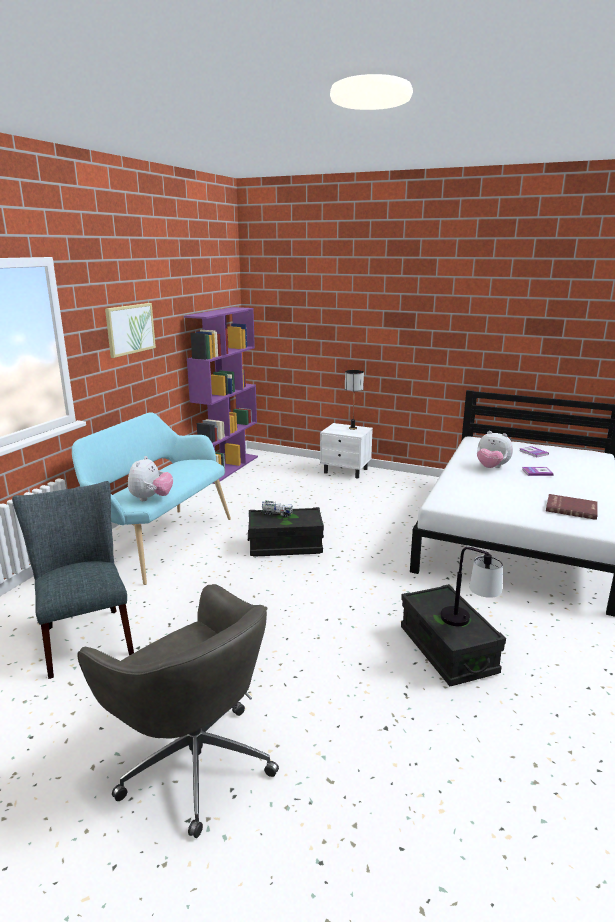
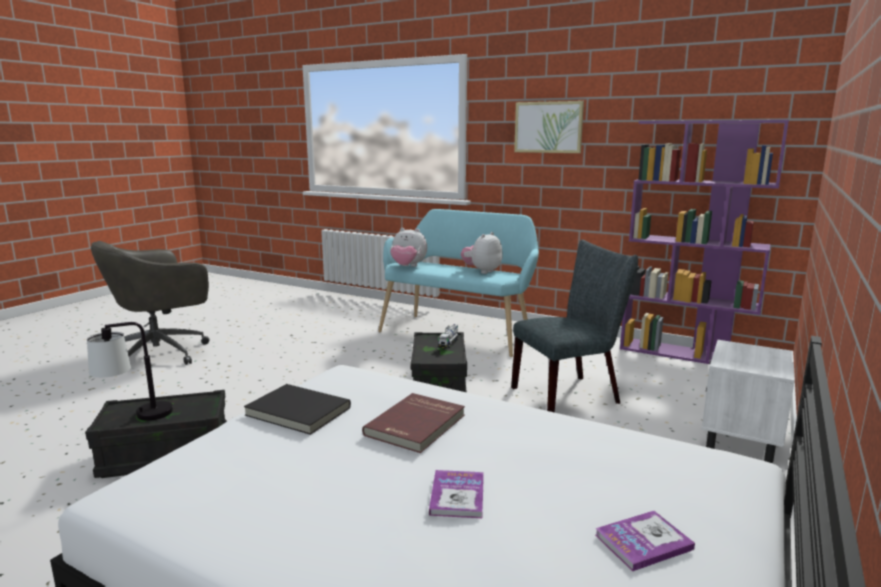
camera: 95 degrees right, 5 degrees down
(86, 637) = (316, 322): grey chair -> grey chair (571, 394)
(353, 428) = (768, 363): table lamp -> none
(491, 467) = (499, 444): plush toy -> plush toy (482, 271)
(499, 507) = (297, 412): none -> black book
(571, 508) = (236, 484): red book -> red book (417, 425)

